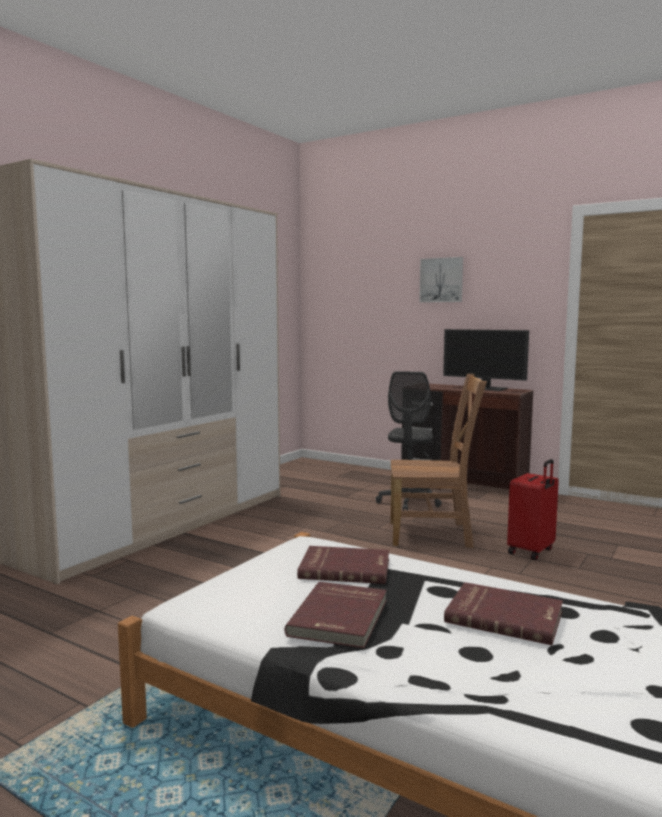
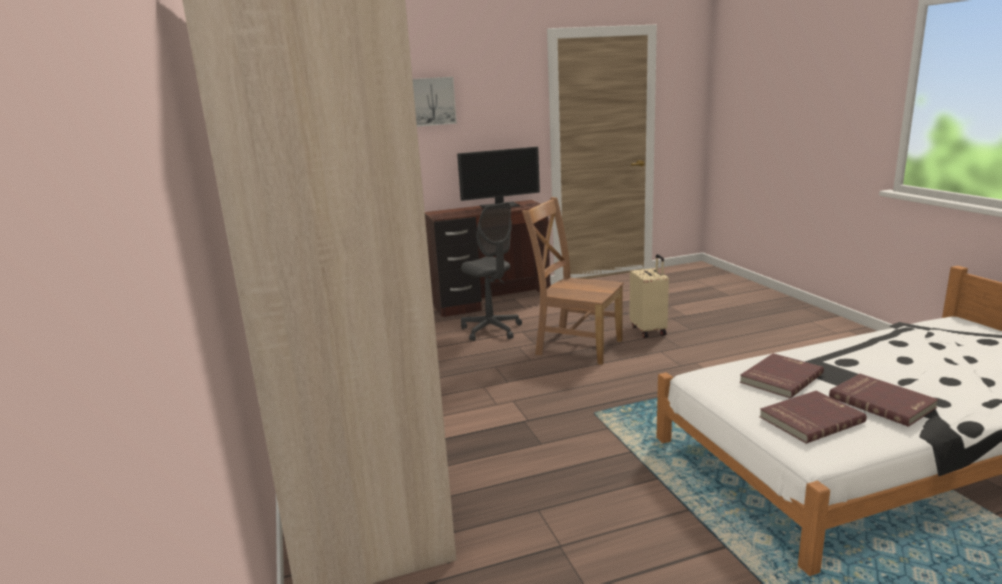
camera: 50 degrees left, 10 degrees up
(434, 534) = (575, 346): brown chair -> brown chair turned 105 degrees counterclockwise
(504, 616) = (901, 358): red book -> red book (809, 419)
(532, 551) = (649, 330): red suitcase -> beige suitcase

